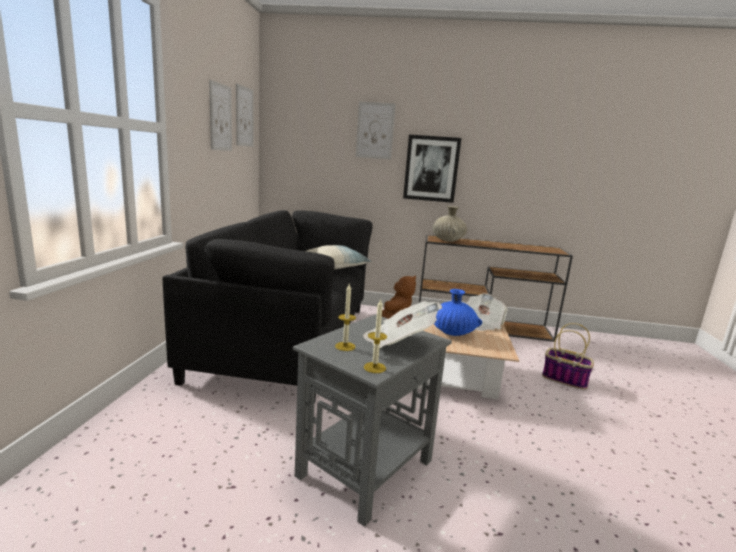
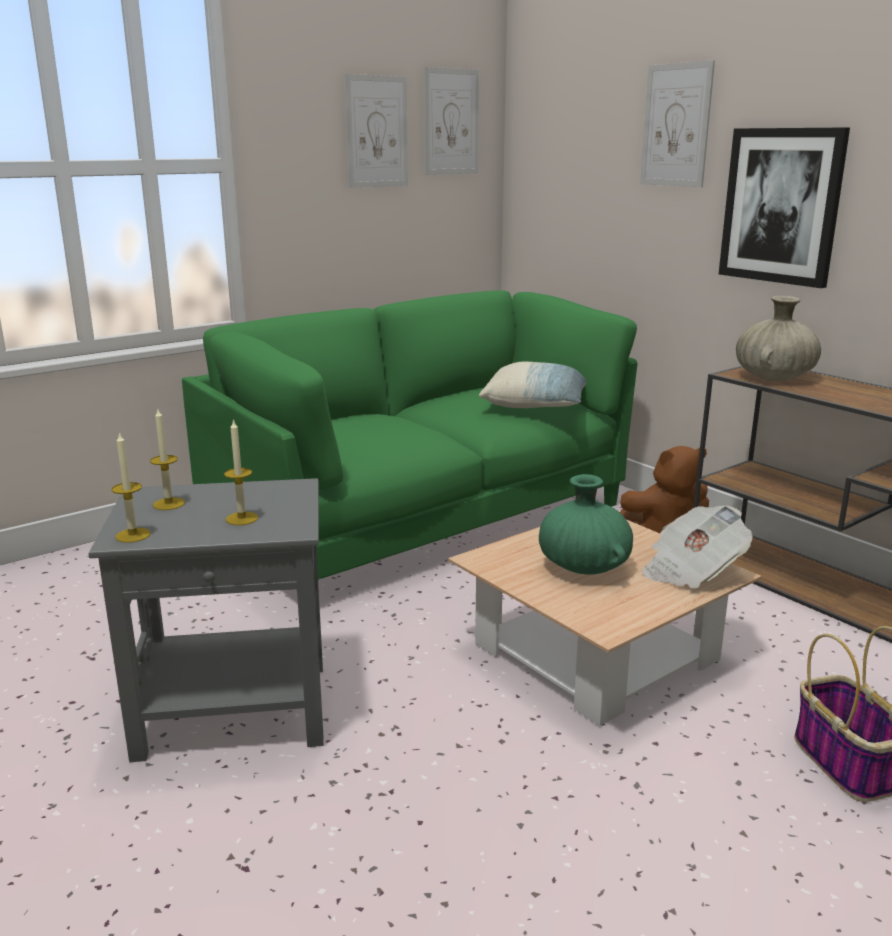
camera: 45 degrees right, 5 degrees up
(288, 340) = (420, 519): black sofa -> green sofa
(399, 342) = (242, 518): newspaper -> candle
(453, 333) = (583, 567): blue vase -> green vase

